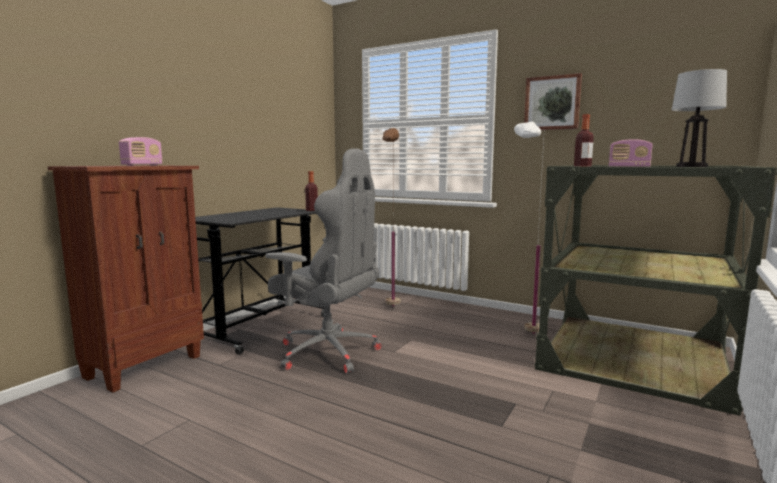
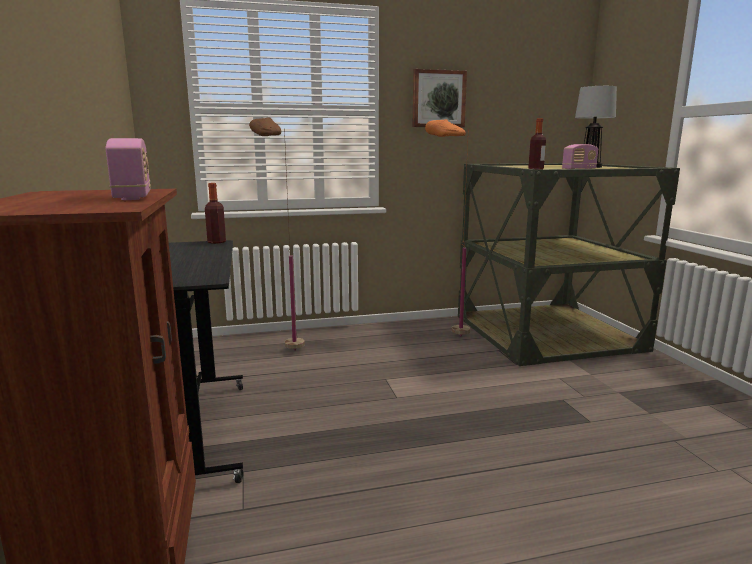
camera: 45 degrees left, 5 degrees up
(327, 352) = (338, 428): grey office chair -> none
(523, 329) = (445, 334): white floor lamp -> orange floor lamp

